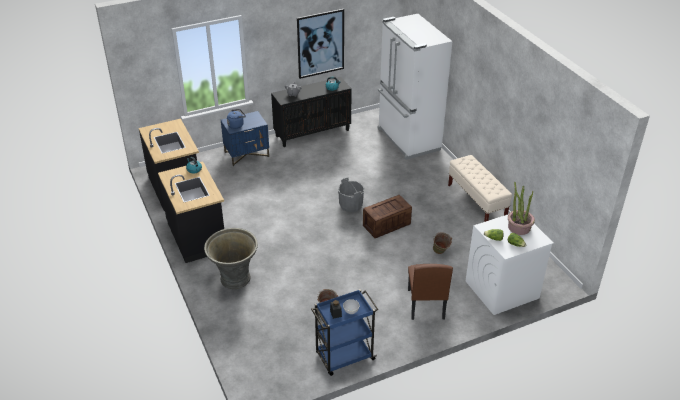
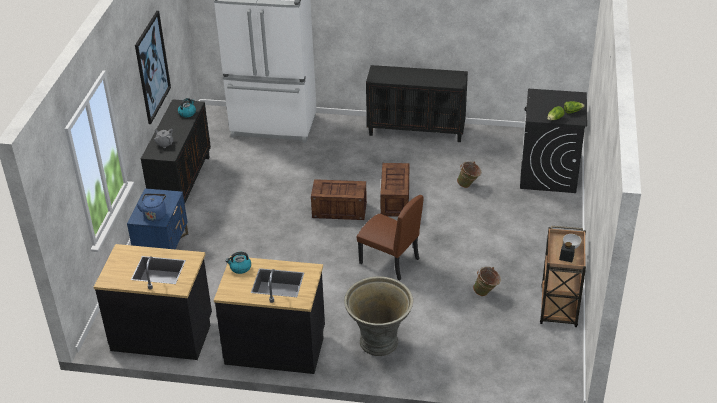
camera: 55 degrees left, 0 degrees up
(344, 357) = (558, 308): blue cart -> brown cart
(351, 205) = (340, 210): grey bucket -> crate
(425, 304) = (529, 226): brown chair -> brown chair (389, 261)
(477, 201) = (417, 130): beige bench -> black cabinet
(501, 290) = (548, 173): white washing machine -> black washing machine
(519, 227) = (551, 99): potted plant -> none

